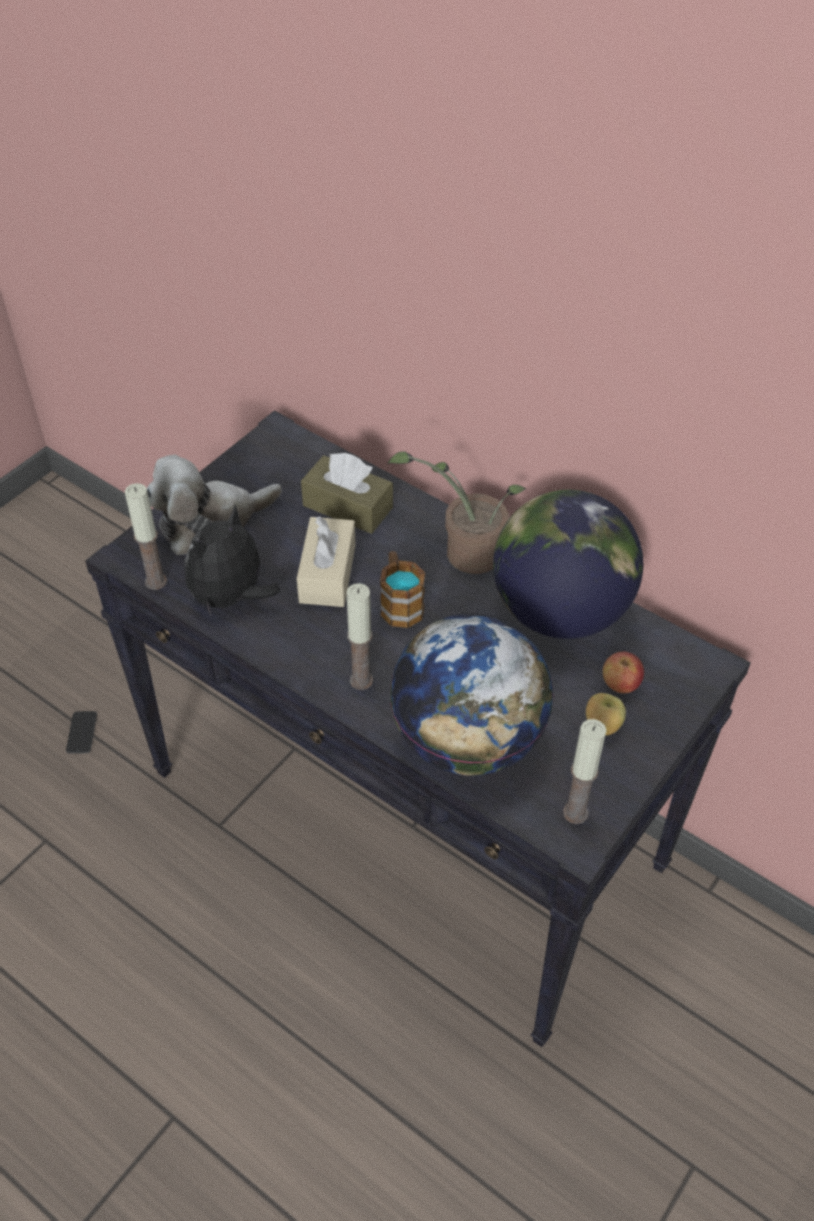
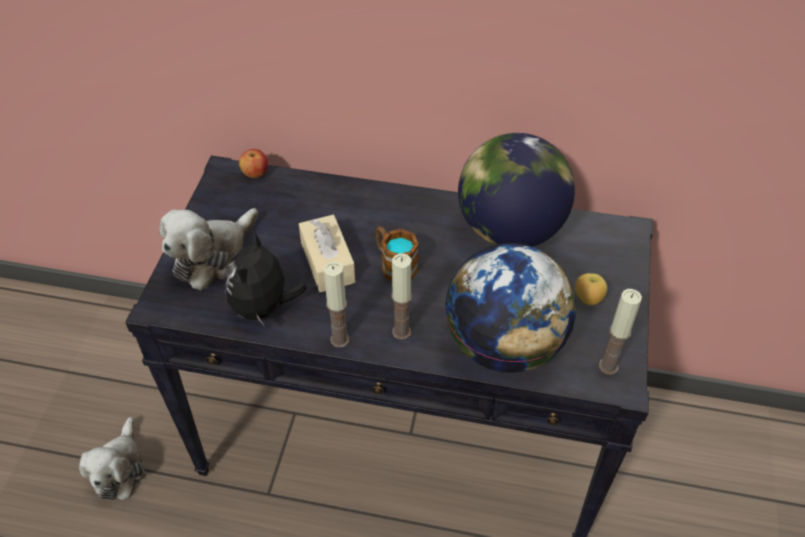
camera: 25 degrees left, 0 degrees up
(82, 733) = (119, 469): phone -> plush toy
(156, 581) = (195, 317): candle -> candle (339, 339)
(347, 506) = (312, 208): brown tissue box -> none
(465, 552) = (418, 211): potted plant -> none
(620, 684) = (581, 265): apple -> apple (255, 173)

